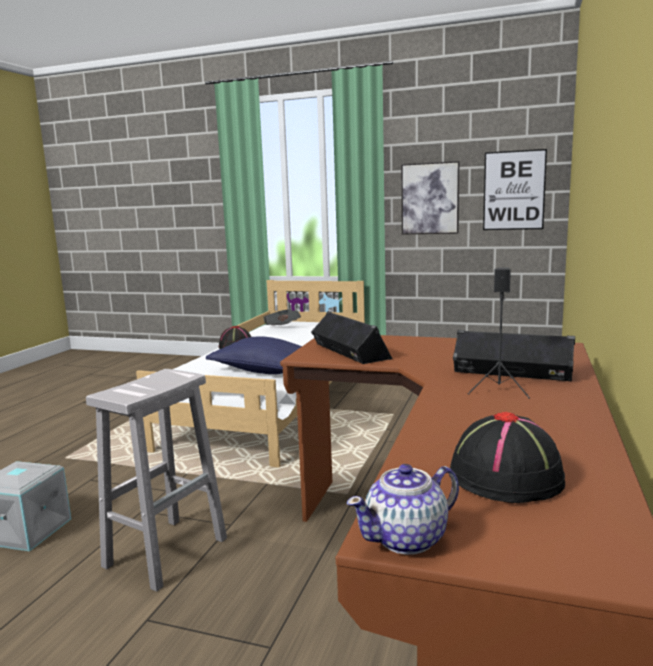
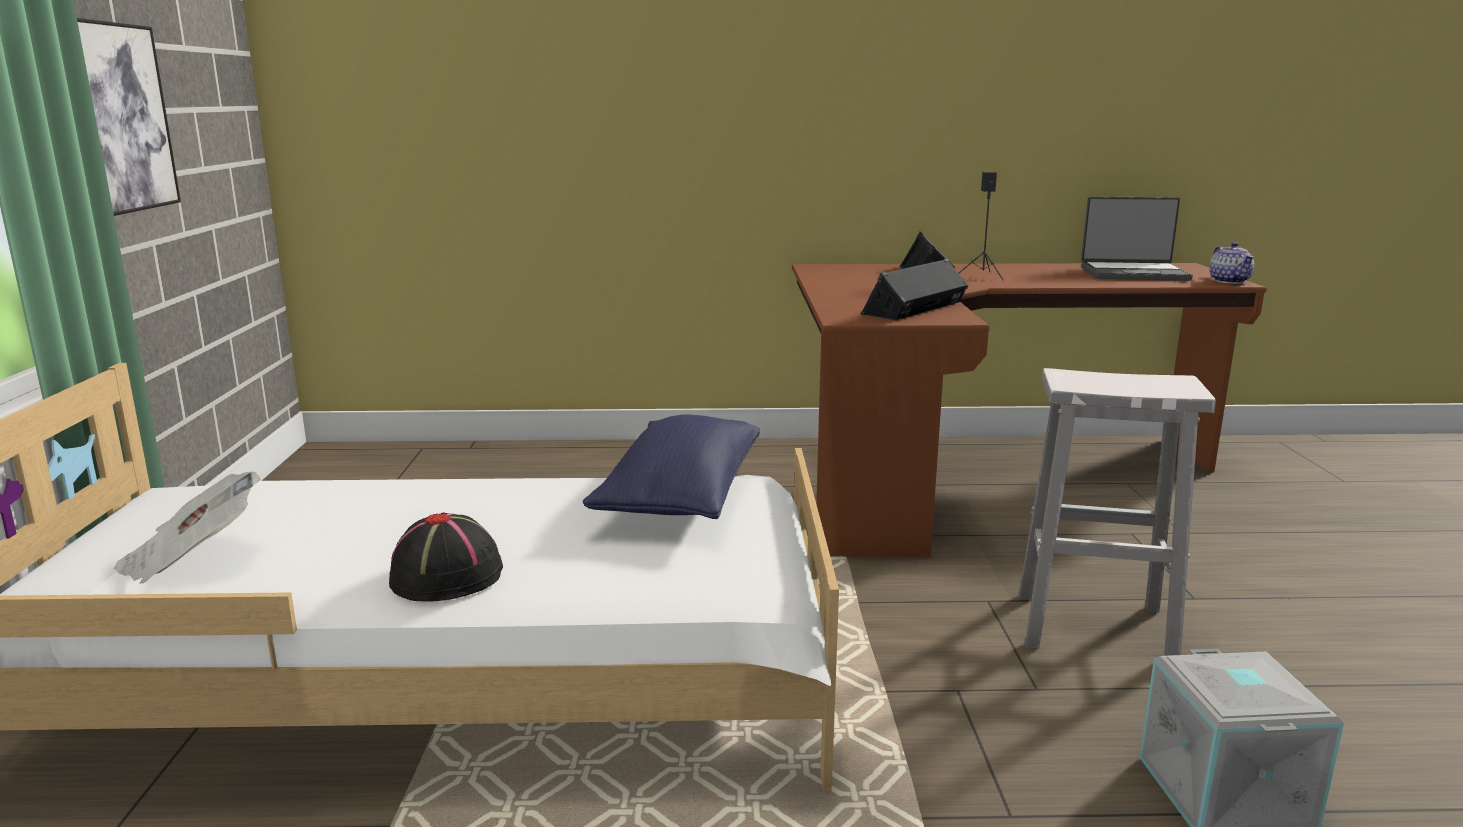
camera: 110 degrees left, 5 degrees up
(407, 539) = (1229, 281): teapot -> teapot turned 45 degrees clockwise
(507, 477) = (1133, 273): black hat -> laptop
(514, 190) = (215, 103): picture -> none

